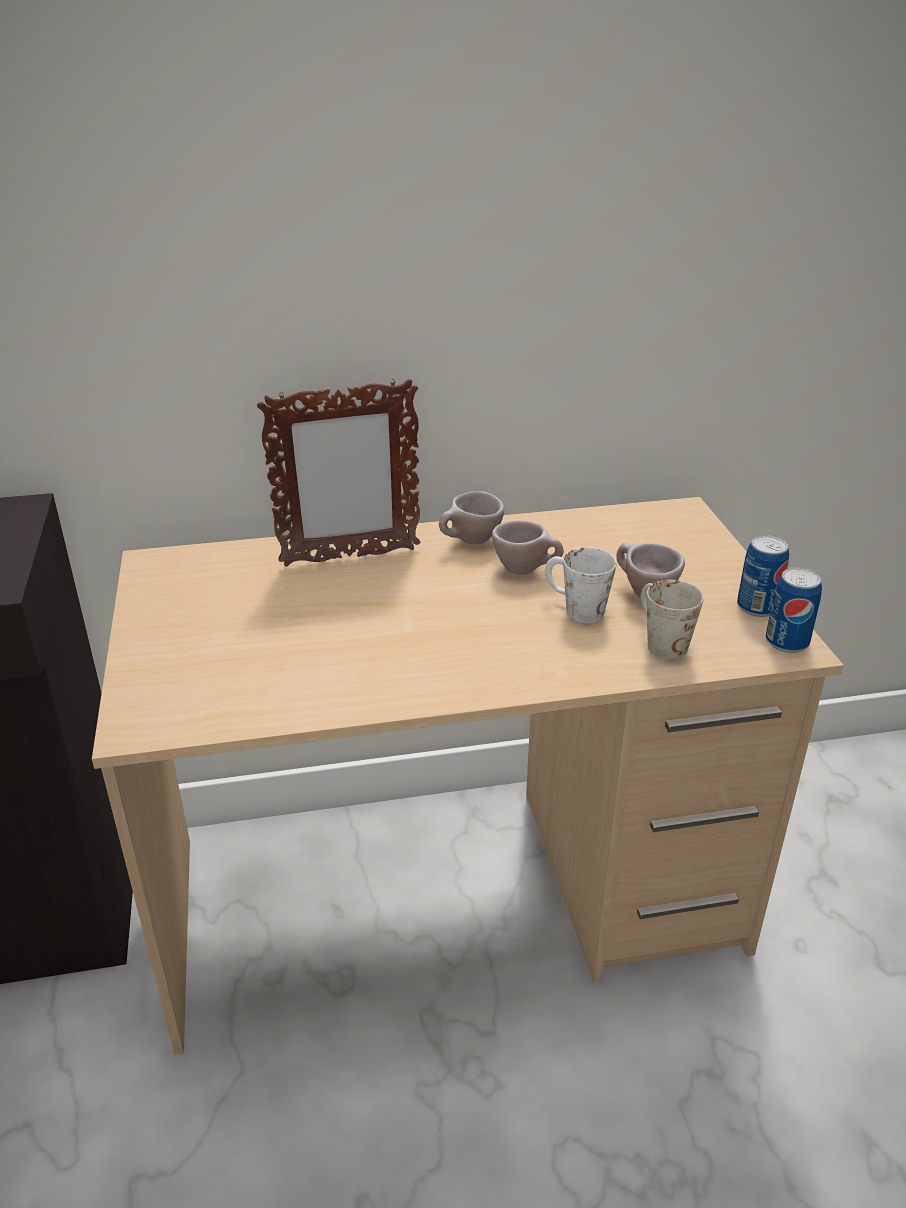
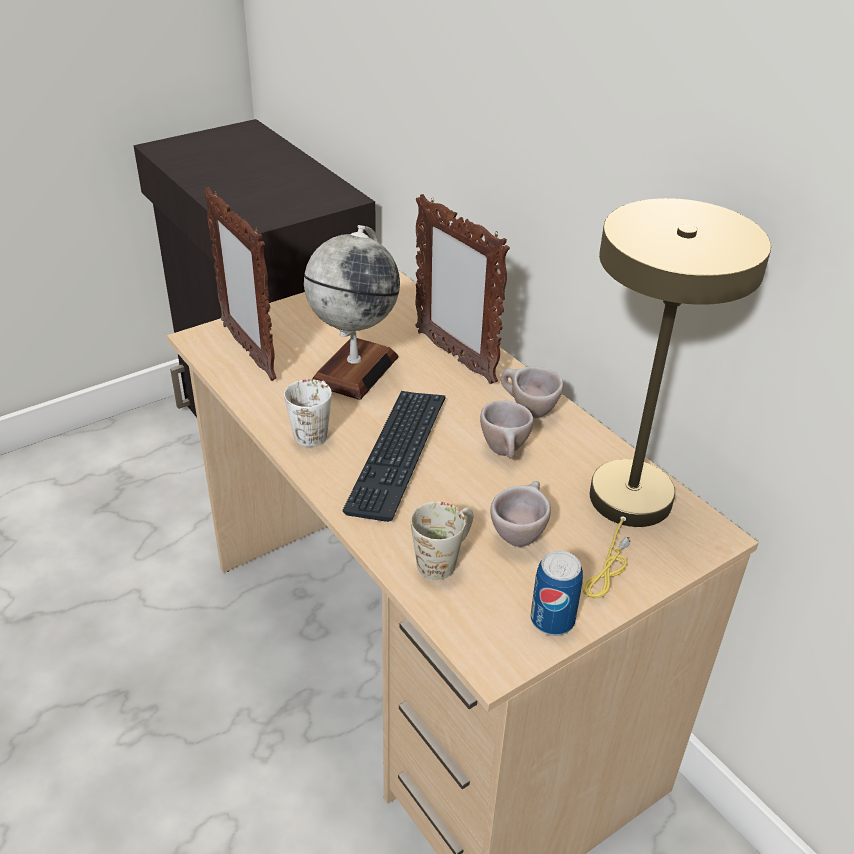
camera: 65 degrees right, 5 degrees up
(207, 692) = (248, 352): none -> picture frame
(316, 623) = (354, 369): none -> globe
(488, 630) = (397, 454): none -> keyboard
(574, 608) = (463, 494): white mug -> white mug (314, 429)
(637, 535) = (628, 509): none -> beige table lamp
(786, 642) = (500, 651): can -> none

